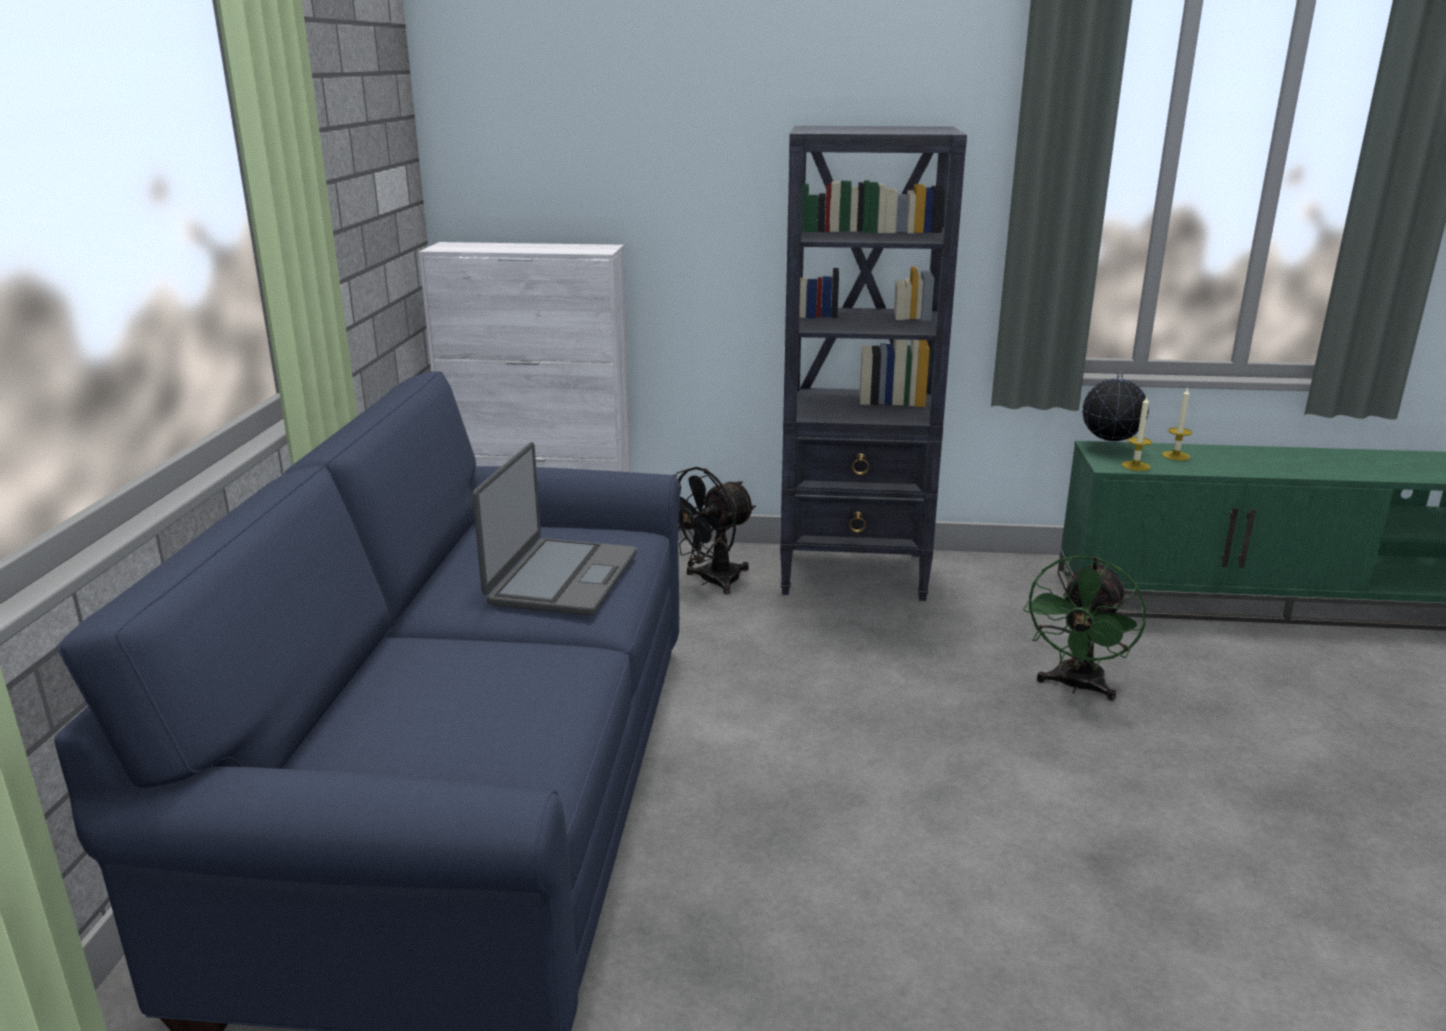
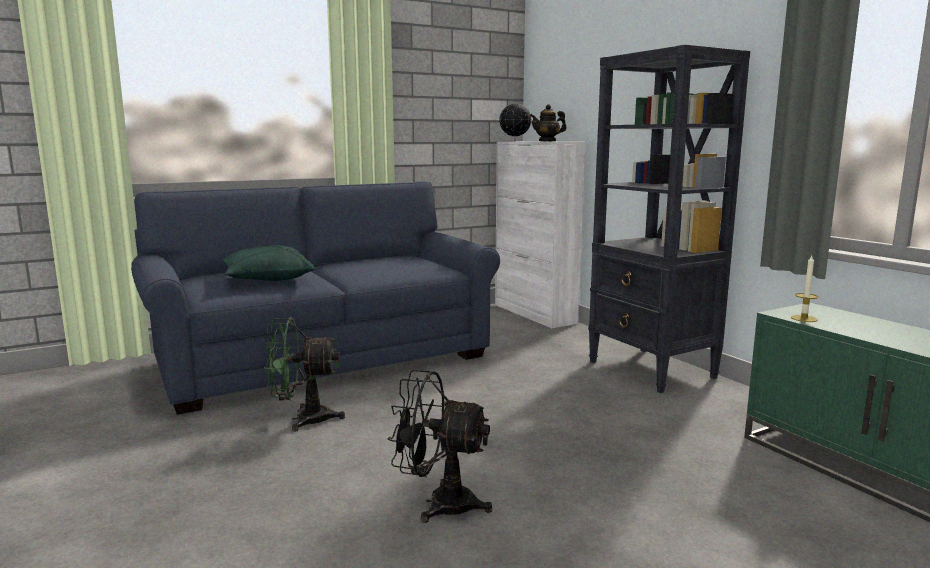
camera: 55 degrees right, 10 degrees down
(479, 696) = (267, 279): none -> green pillow
(556, 248) = (547, 141): none -> teapot
(561, 578) = (381, 269): laptop -> none
(711, 582) = (570, 346): black fan -> black fan (439, 503)
(1076, 687) = (640, 456): green fan -> green fan (303, 419)
(1109, 448) = (821, 309): globe -> globe (515, 141)
(1176, 456) = (866, 325): candle -> none

